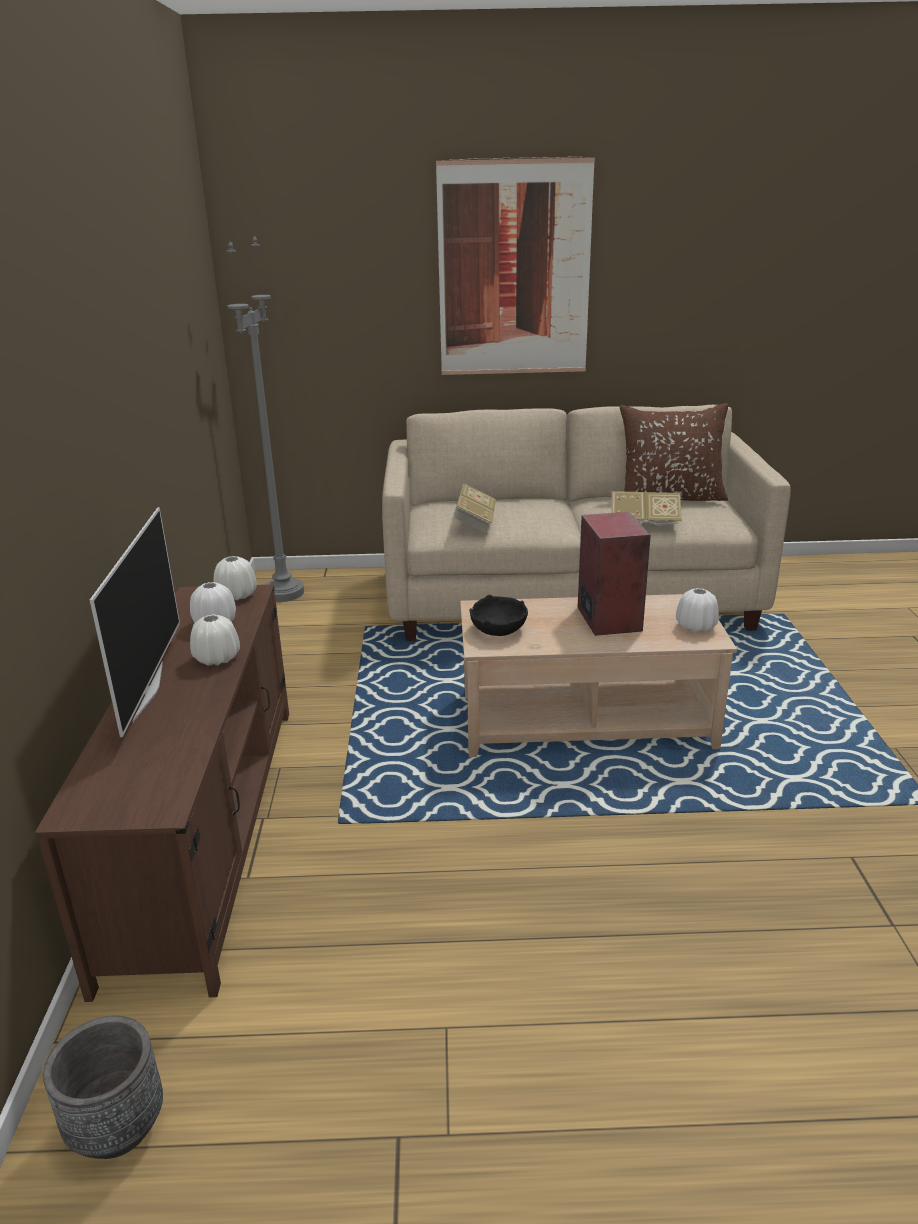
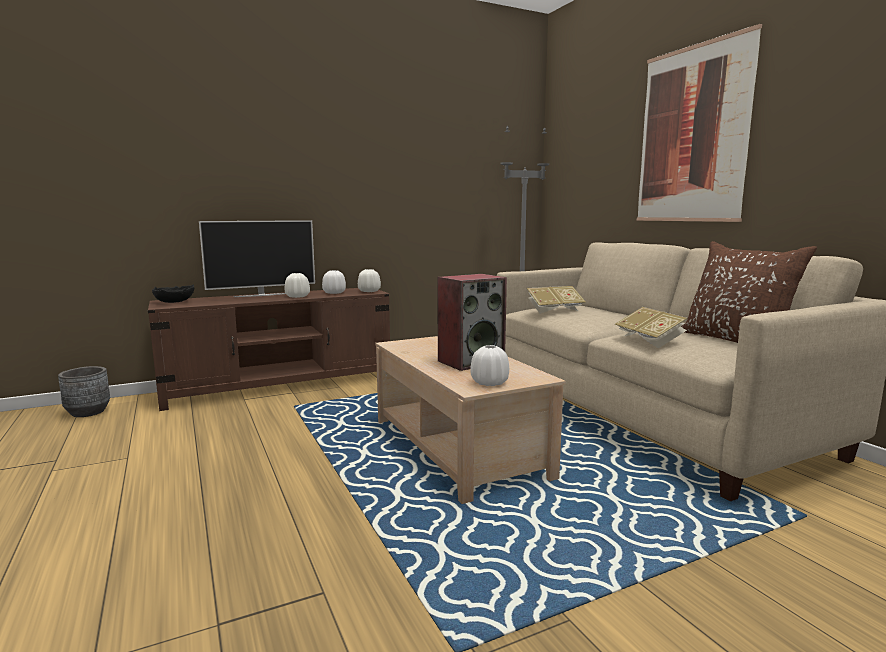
camera: 65 degrees right, 15 degrees down
(498, 630) = (419, 343): black bowl -> black bowl (174, 302)

